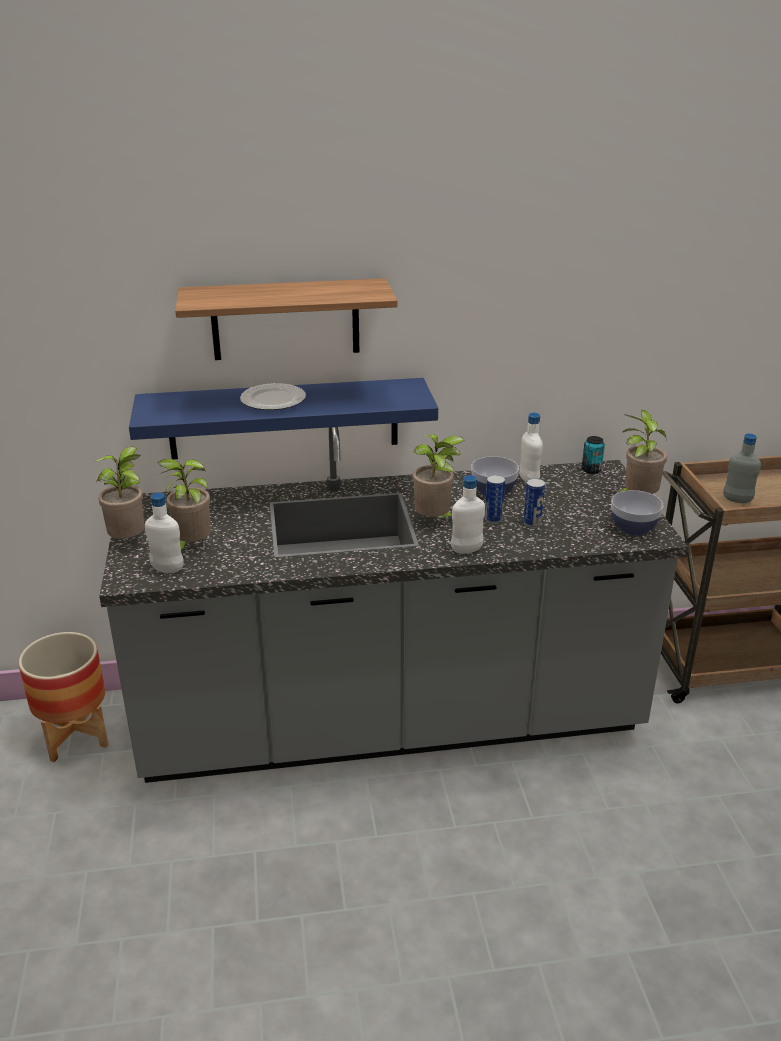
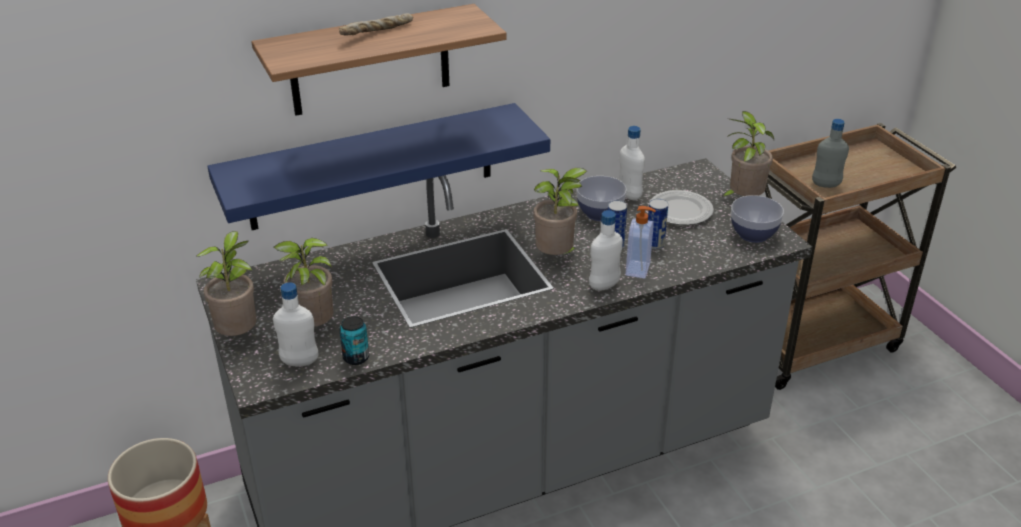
camera: 15 degrees left, 5 degrees up
(272, 400) = (369, 153): plate -> plate (679, 211)
(285, 291) = (377, 33): none -> bread
(506, 542) = (639, 269): none -> soap dispenser
(591, 470) = (684, 174): can -> can (356, 357)

